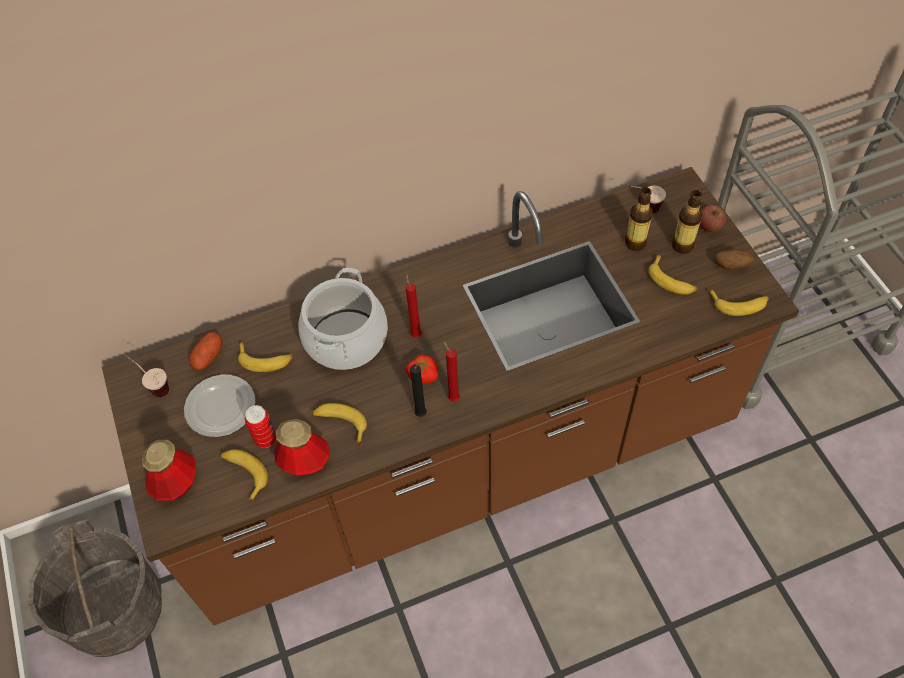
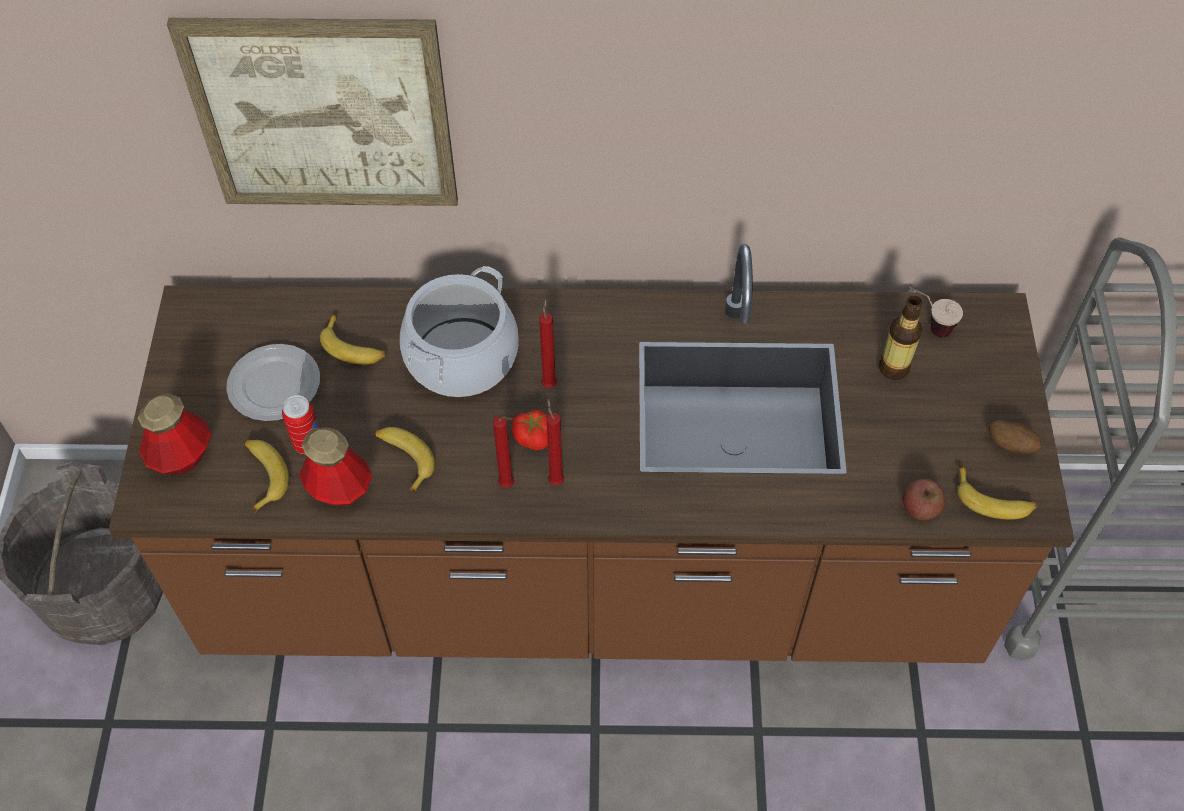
camera: 20 degrees right, 0 degrees up
(153, 386) = (211, 330): cup -> none
(202, 195) = (323, 115): none -> picture
(208, 357) = (289, 319): potato -> none
(423, 414) = (508, 485): black candle -> red candle
(671, 280) = (917, 435): banana -> none
(682, 245) = (956, 394): bottle -> none
(709, 226) = (1008, 382): apple -> apple (920, 508)

